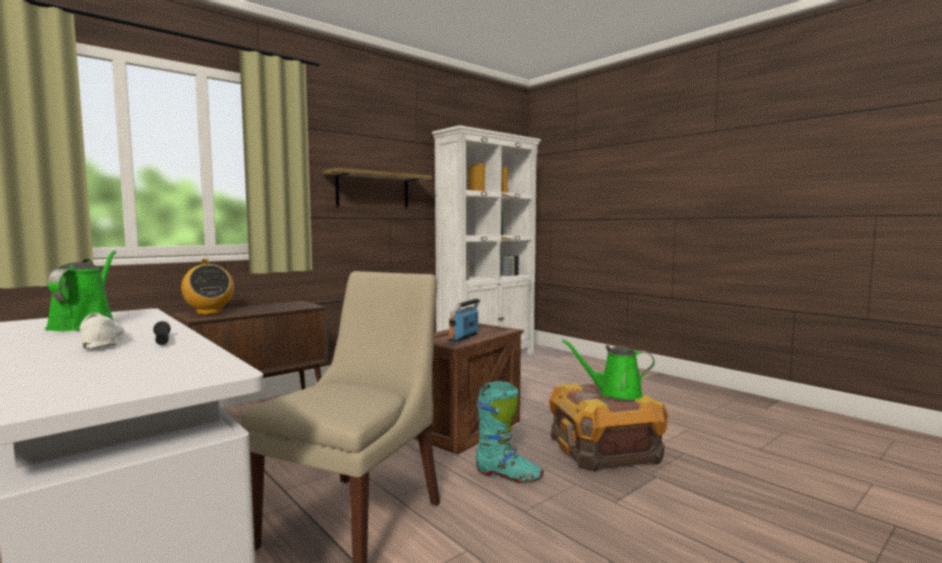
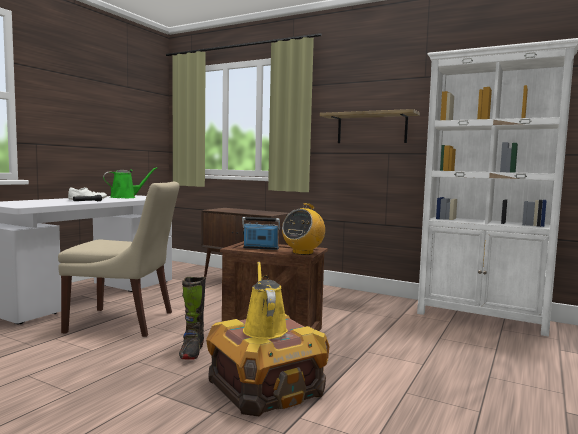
camera: 70 degrees right, 0 degrees up
(209, 312) = (230, 209): radio -> radio (303, 252)
(508, 476) = (191, 352): turquoise boot -> black boot
(615, 393) = (264, 329): green watering can -> yellow watering can

